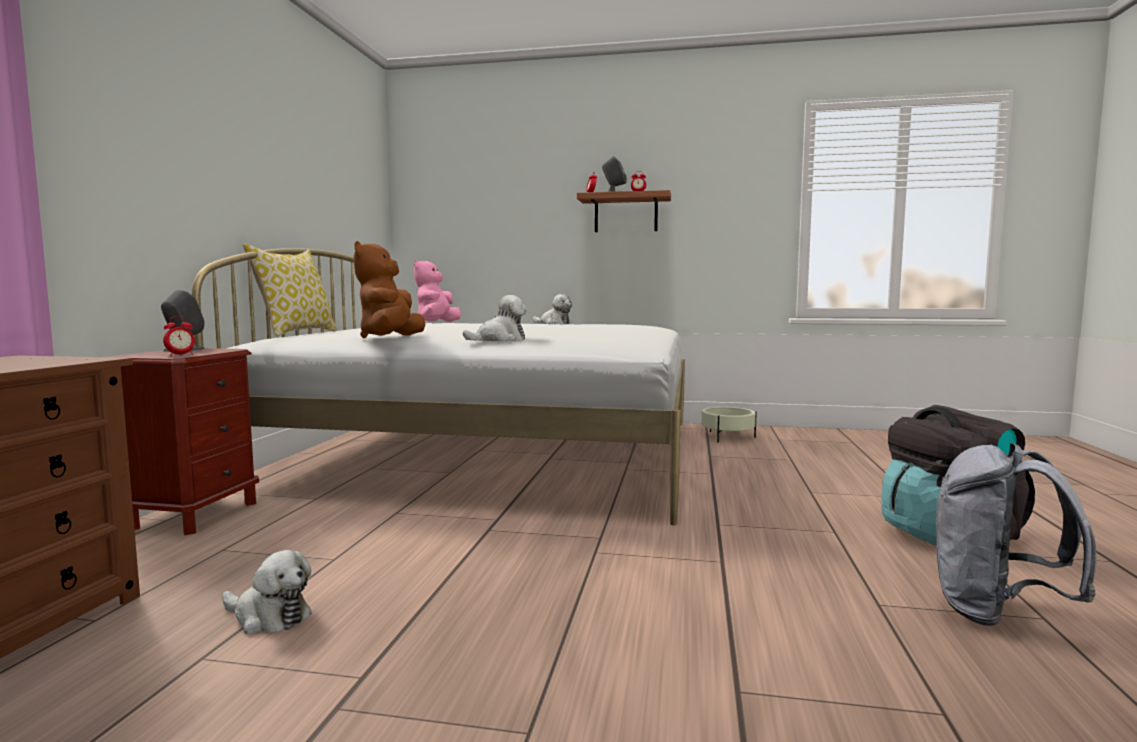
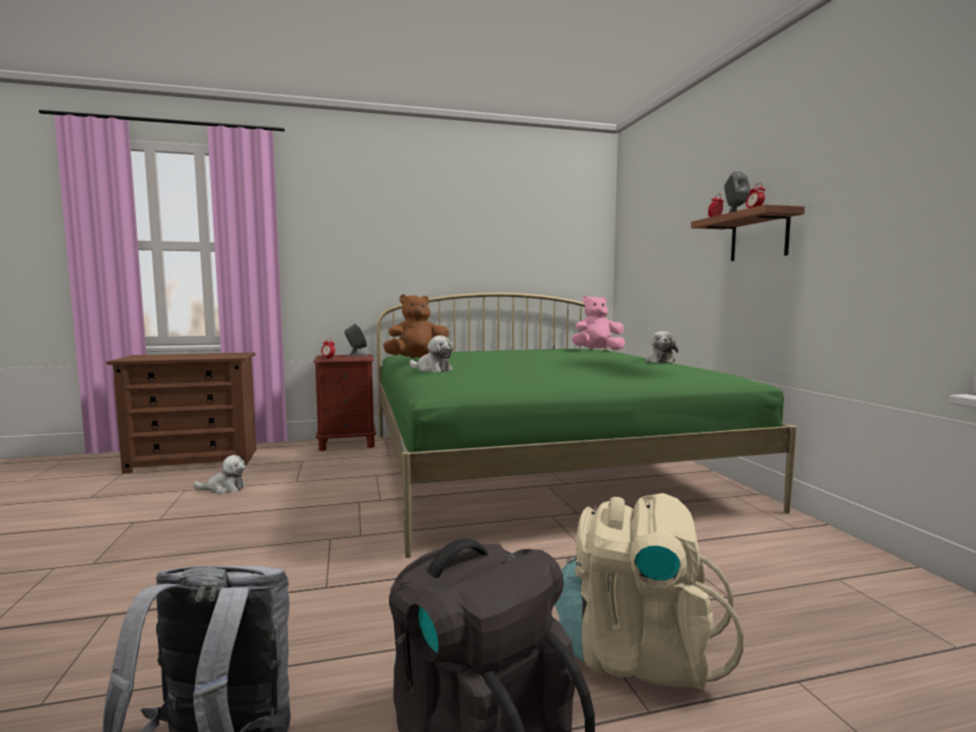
camera: 65 degrees right, 0 degrees up
(268, 617) = (224, 489): plush toy -> plush toy turned 90 degrees counterclockwise
(296, 333) = (457, 350): pillow -> none
(493, 452) = (540, 466): white bed -> green bed
(727, 437) = (778, 544): beige planter -> none
(855, 489) = (637, 654): none -> beige backpack

